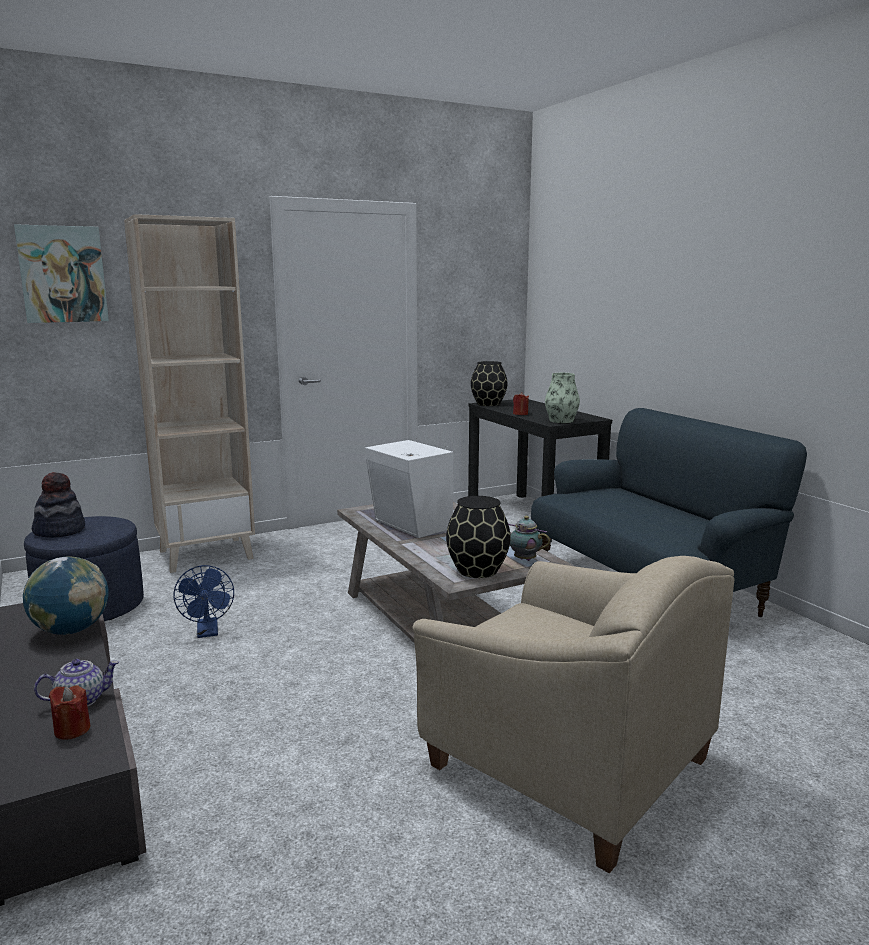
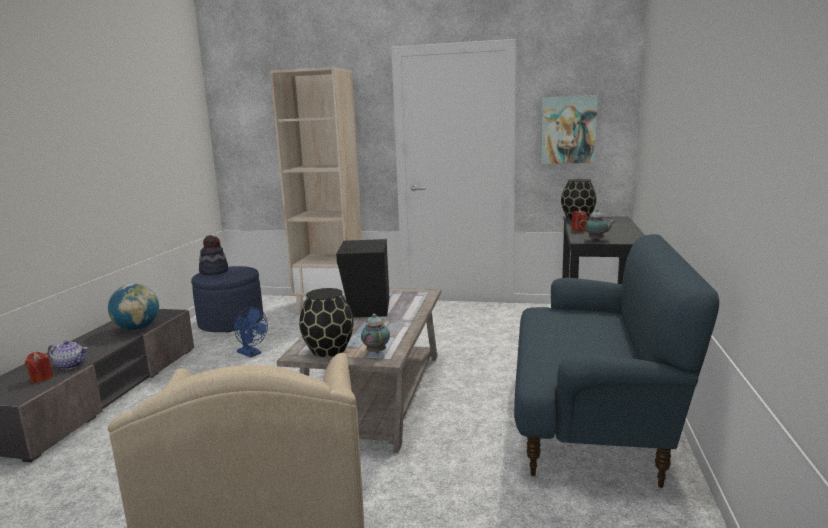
camera: 40 degrees right, 0 degrees up
(62, 274) = (260, 112): picture -> picture (568, 130)
(208, 632) = (252, 354): blue fan -> blue fan turned 75 degrees counterclockwise
(411, 525) = (367, 307): white speaker -> black speaker
(561, 420) = (597, 239): vase -> teapot

